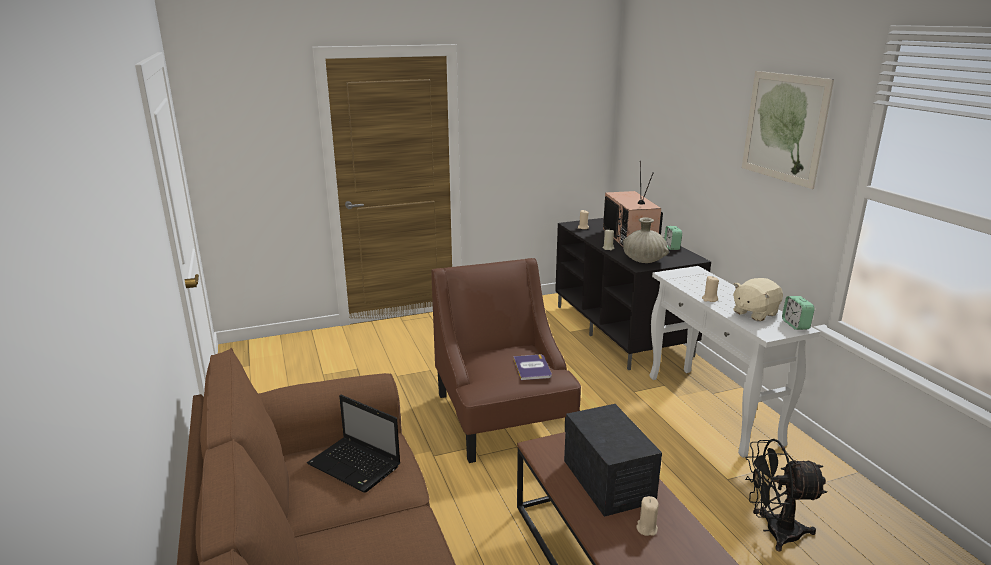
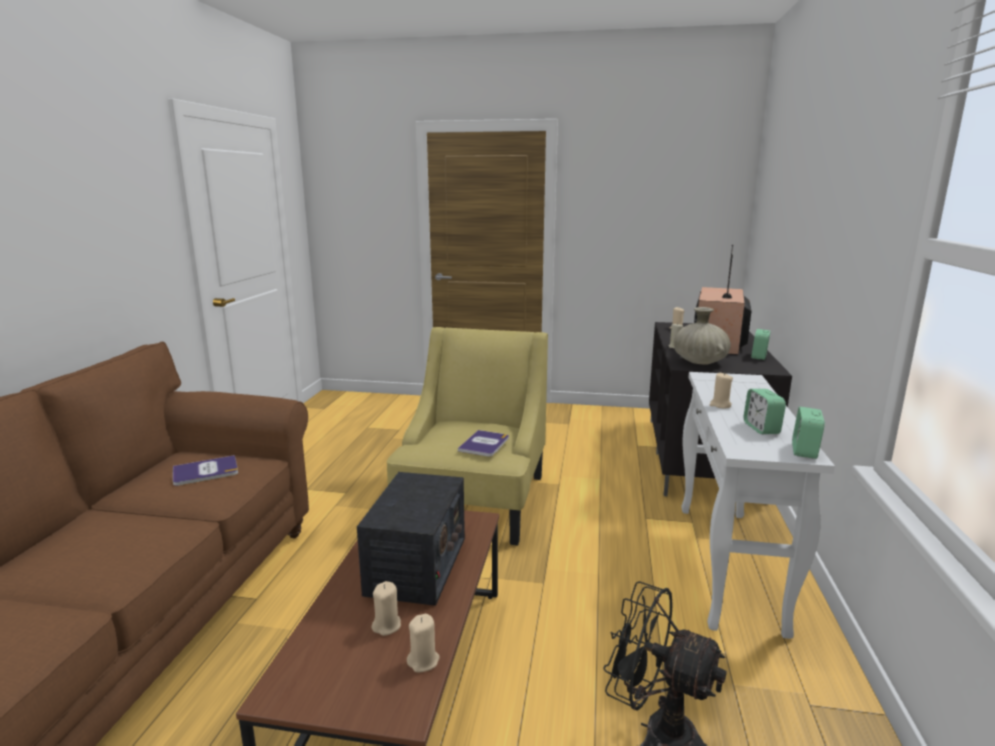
camera: 30 degrees right, 5 degrees down
(356, 466) = (205, 472): laptop -> book
(502, 417) = (474, 501): brown armchair -> yellow armchair
(696, 539) = (423, 661): none -> beige candle
(754, 313) = (761, 428): beige plush toy -> alarm clock
(784, 127) = (863, 174): picture -> none

